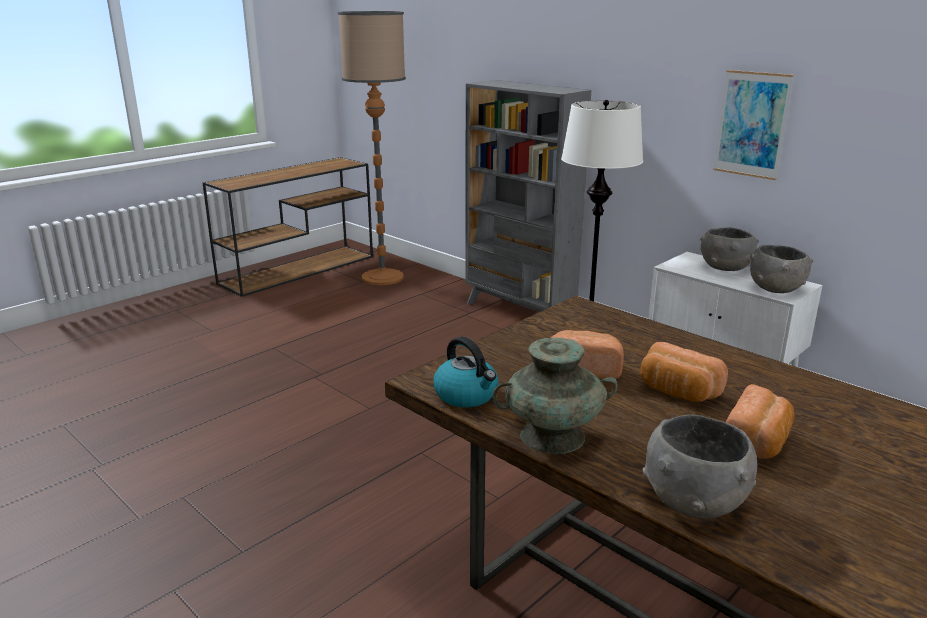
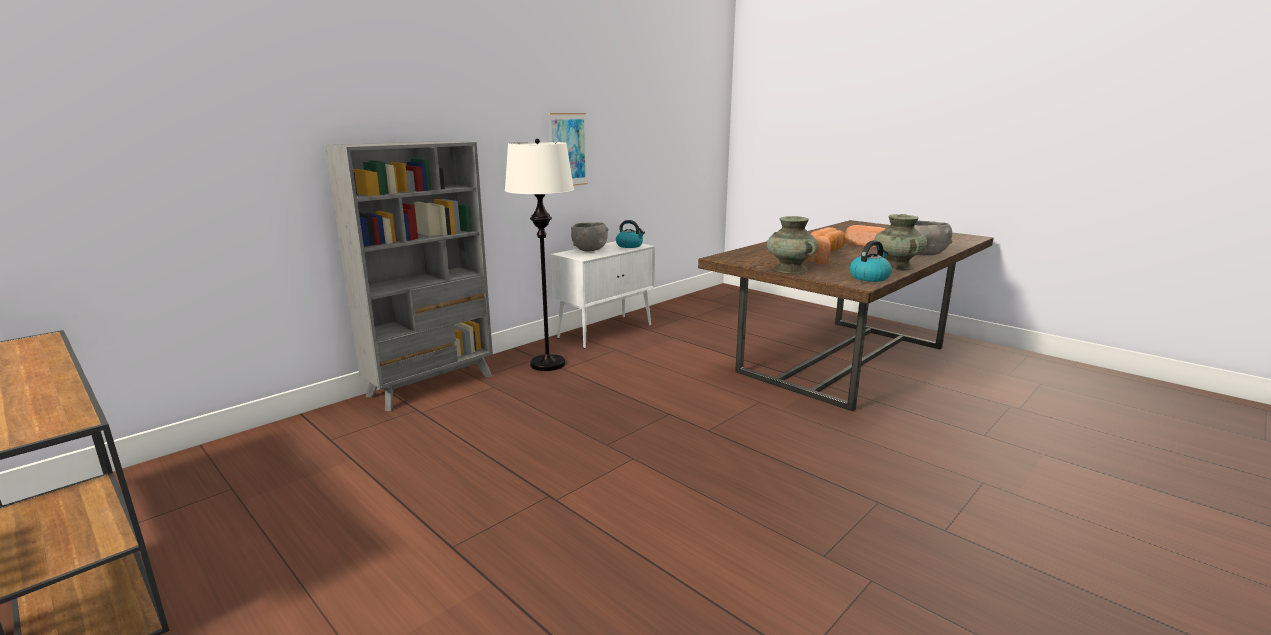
camera: 90 degrees left, 5 degrees down
(383, 277) = (232, 471): floor lamp -> none
(514, 344) = (790, 269): none -> turquoise vase
(776, 289) = (630, 246): grey bowl -> kettle

